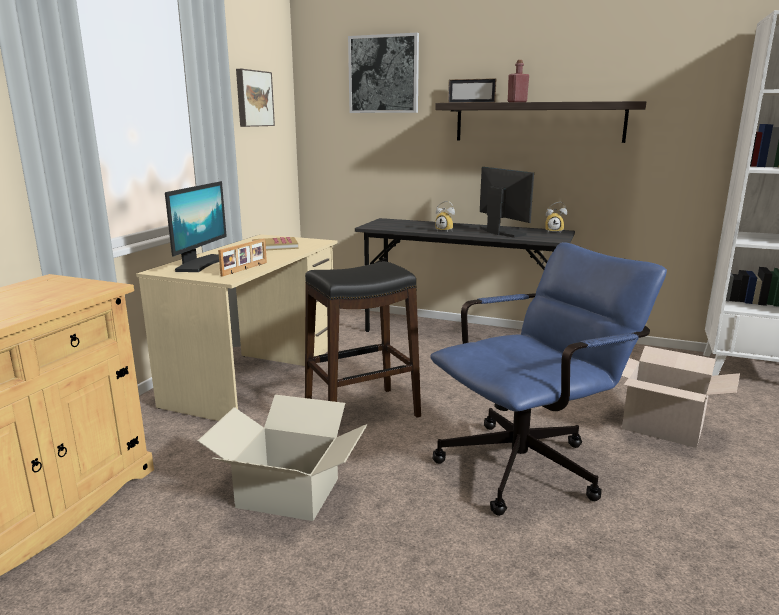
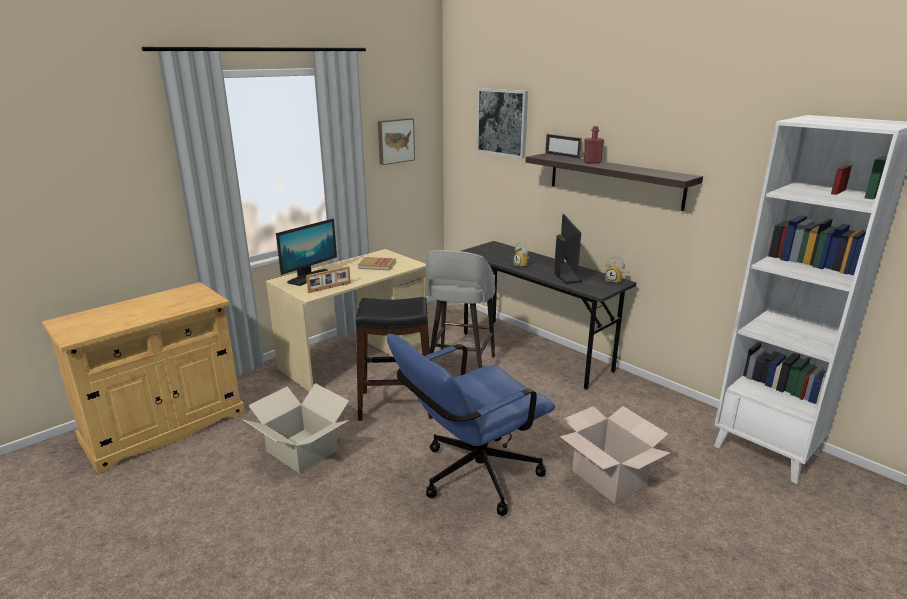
camera: 25 degrees right, 5 degrees up
(396, 362) = (460, 367): none -> grey stool
(531, 464) = (470, 477): blue office chair -> blue office chair turned 150 degrees clockwise

